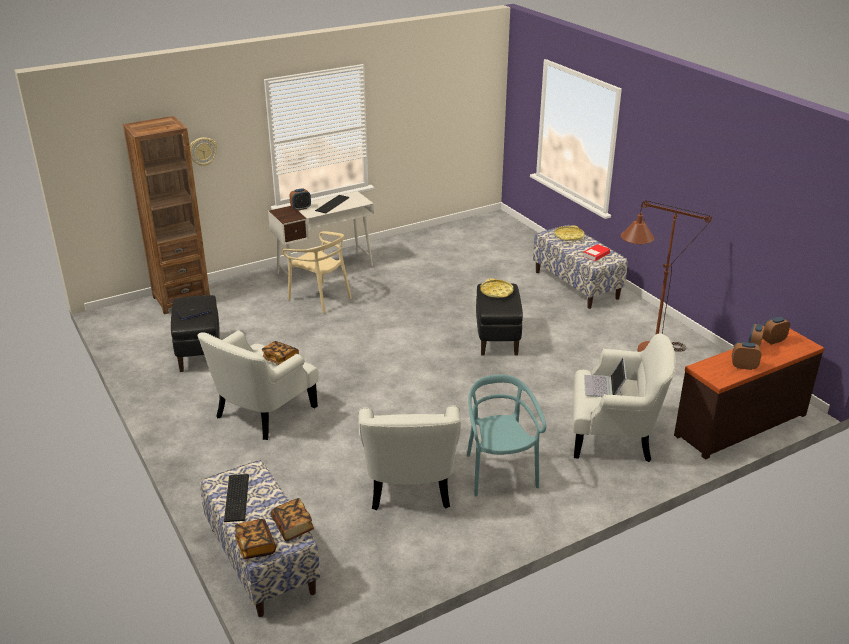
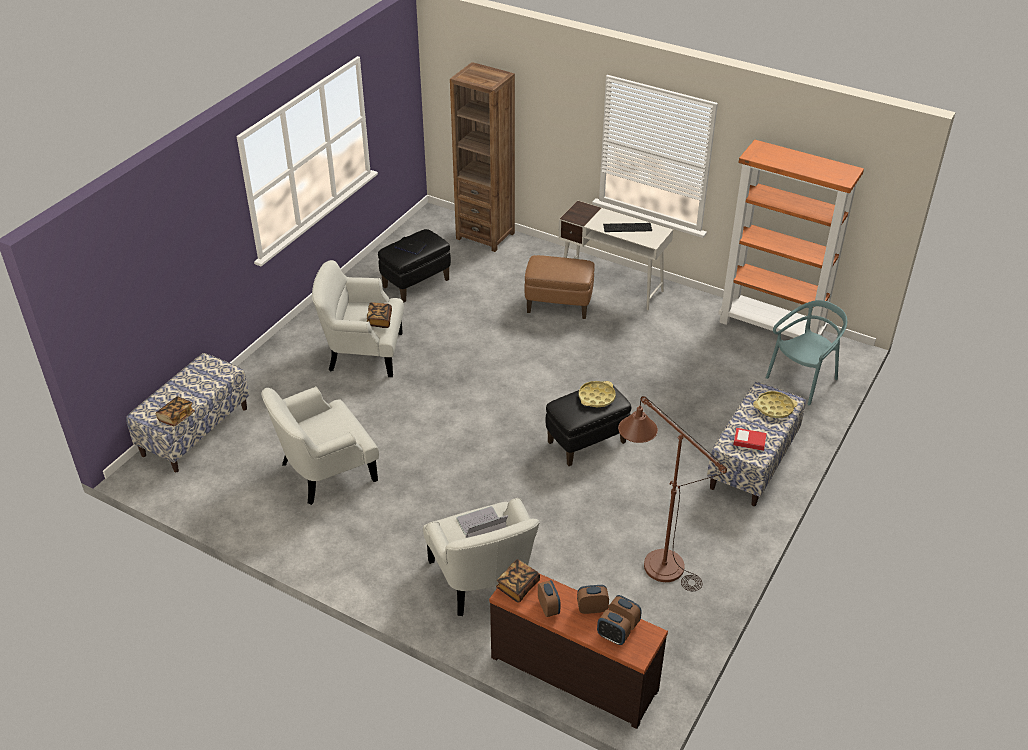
camera: 60 degrees right, 10 degrees up
(202, 151) = (538, 116): wall clock -> none
(238, 497) = (194, 378): keyboard -> none
(255, 546) = (148, 409): book -> book (518, 586)
(301, 208) = (600, 215): alarm clock -> alarm clock (612, 637)
(320, 298) = (558, 305): beige chair -> brown ottoman
(447, 231) = (771, 328): none -> orange bookcase
(499, 472) = (374, 518): turquoise chair -> turquoise chair (803, 380)

